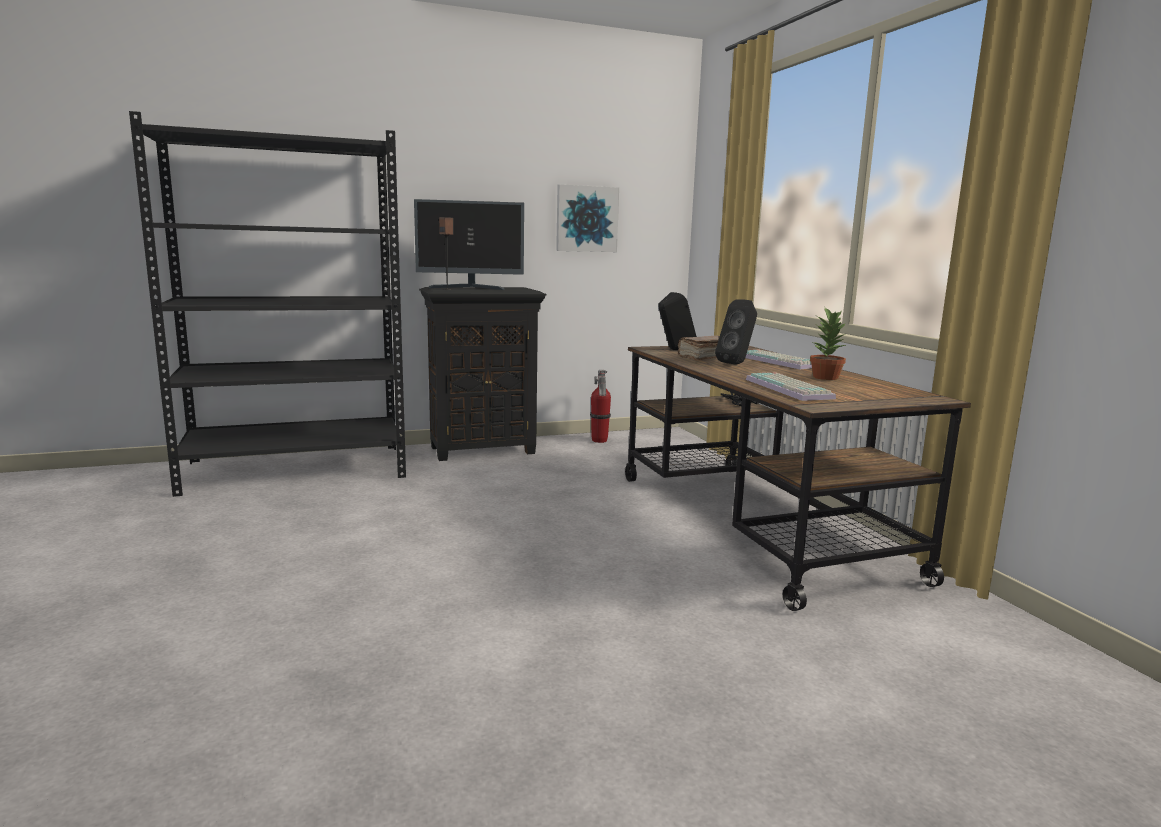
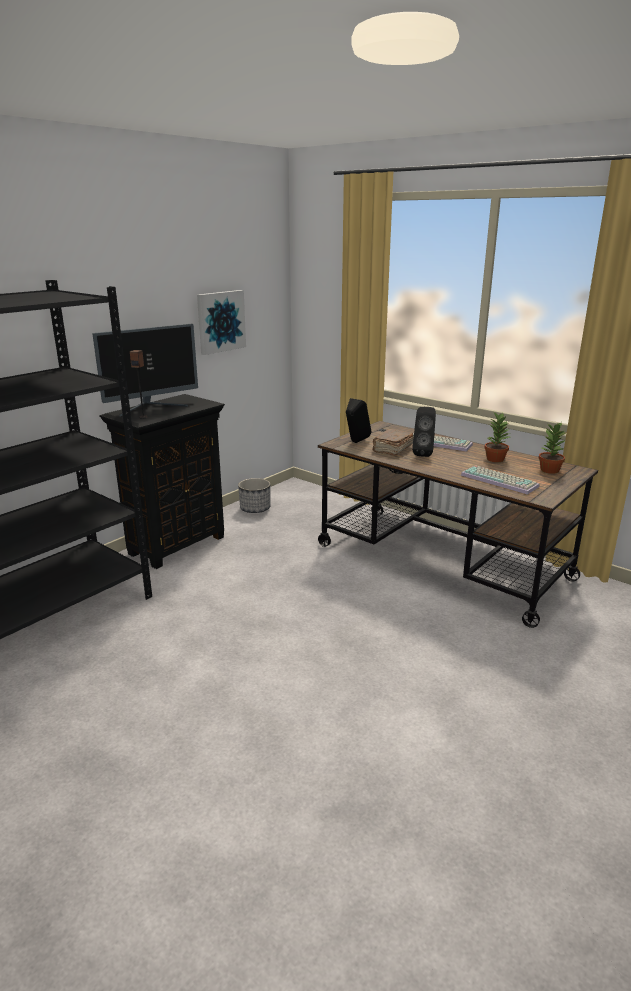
camera: 30 degrees left, 10 degrees up
(599, 441) = (255, 508): fire extinguisher -> planter
(885, 392) = (549, 470): none -> potted plant

